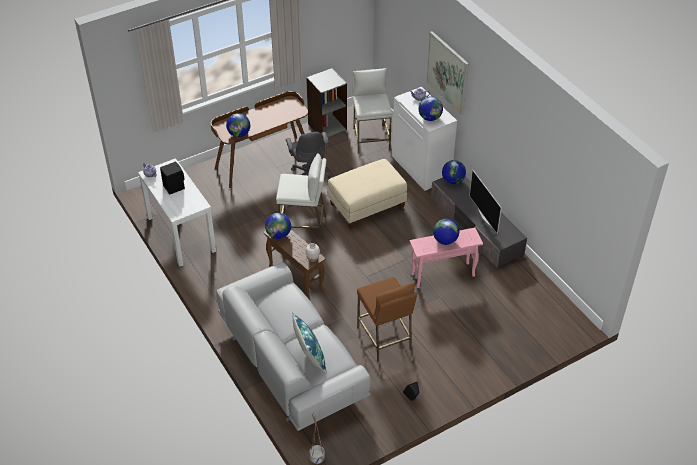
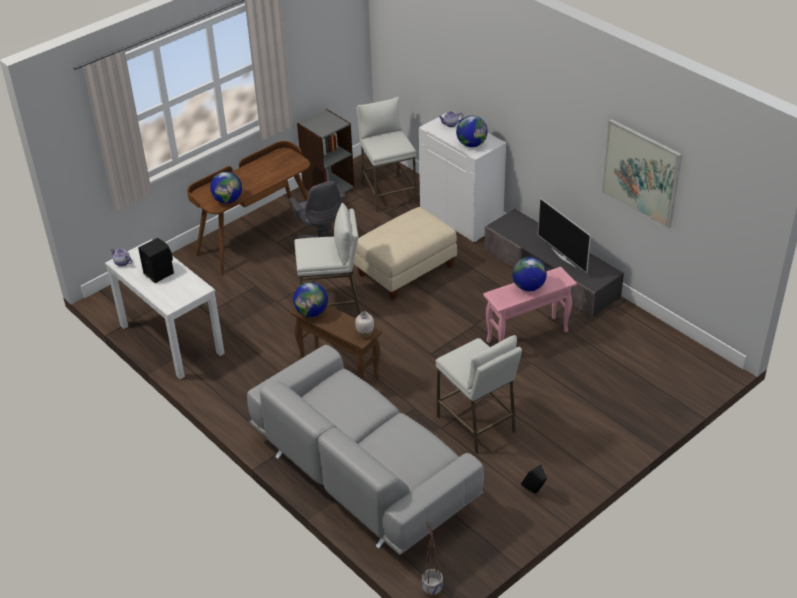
camera: 10 degrees left, 5 degrees down
(309, 357) = (394, 455): blue pillow -> none
(384, 339) = (476, 424): brown stool -> white stool
(448, 72) = (487, 82): picture -> picture (641, 173)
(453, 180) = (510, 221): globe -> none

